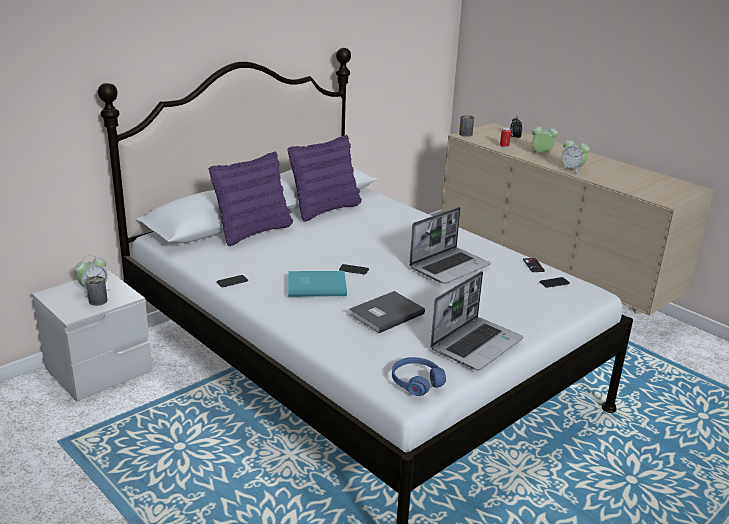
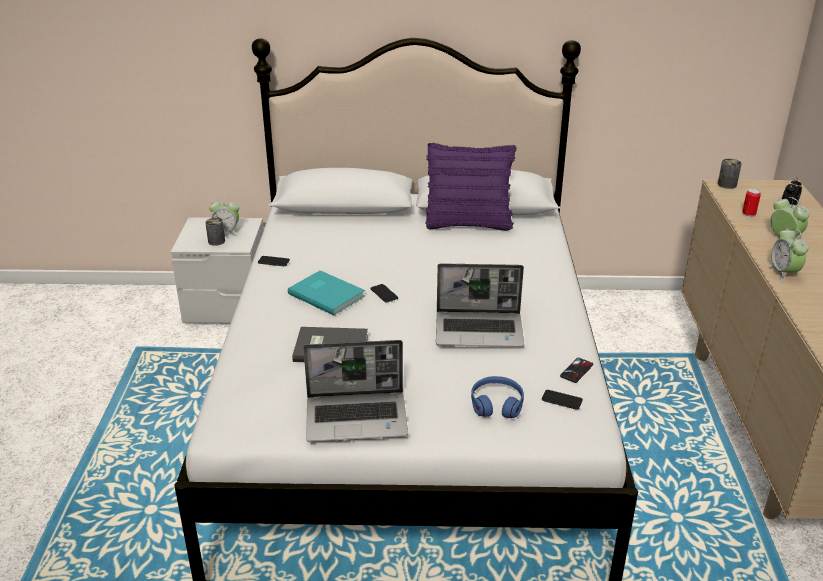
camera: 45 degrees right, 5 degrees up
(253, 232) = (367, 223): purple pillow -> none
(416, 382) = (245, 421): blue headphones -> blue headphones (496, 404)

